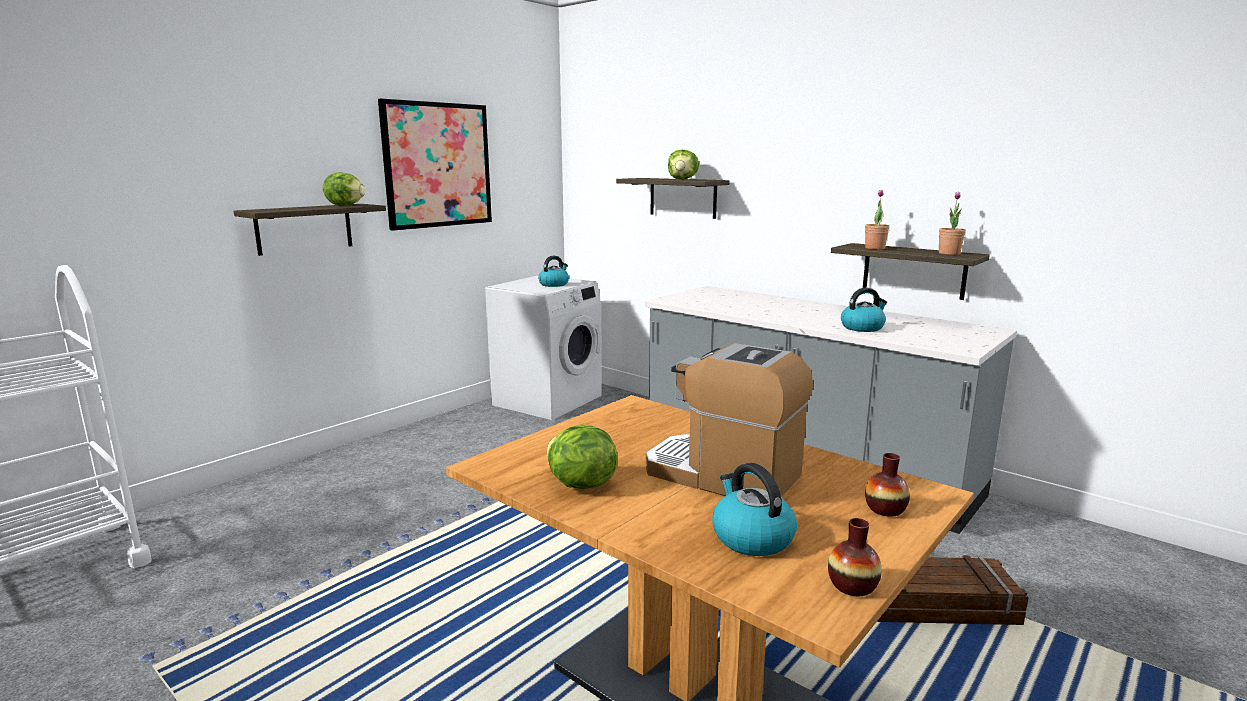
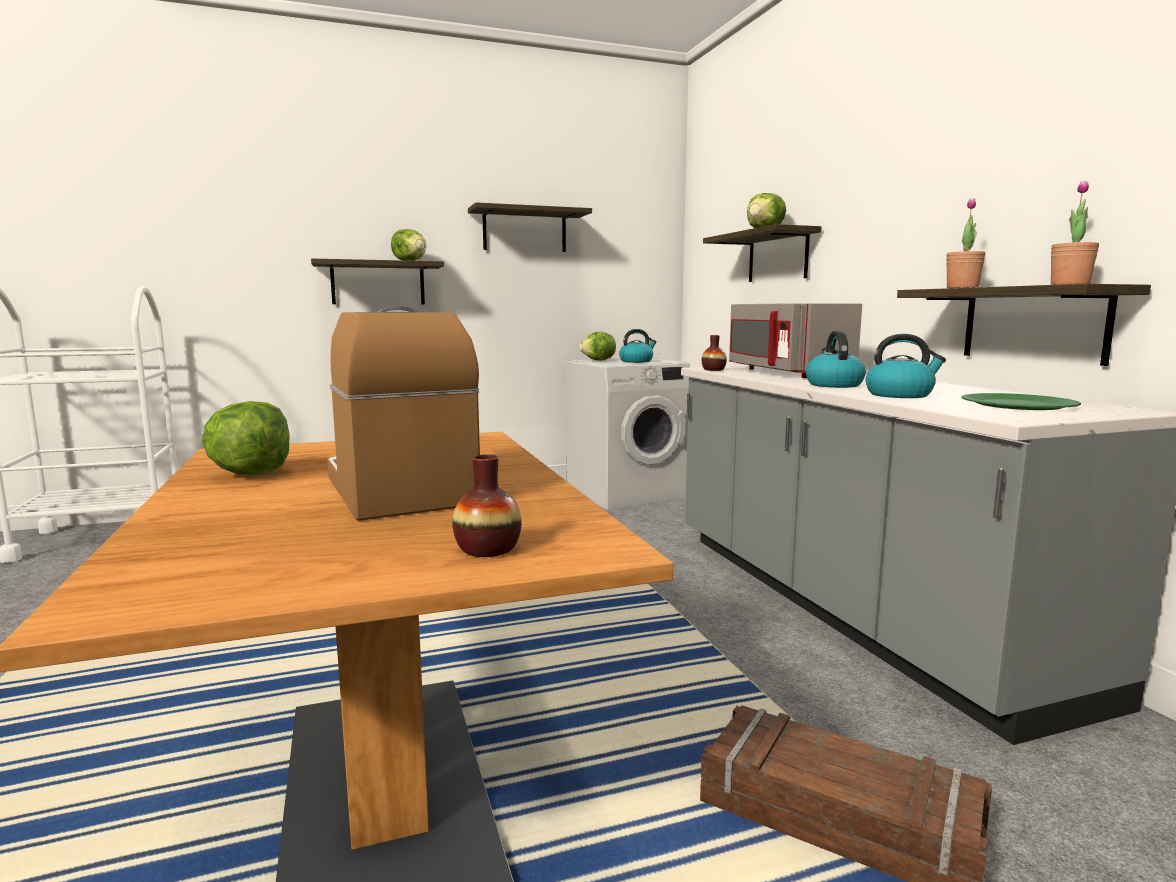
camera: 30 degrees right, 5 degrees down
(437, 165) = (524, 231): picture -> shelf
(518, 286) = (599, 360): none -> lettuce
(733, 301) = (785, 372): none -> grey microwave
(751, 537) = (261, 536): kettle -> kettle (833, 385)
(852, 586) = (217, 598): vase -> vase (713, 370)
(937, 332) = (1017, 405): none -> green plate

